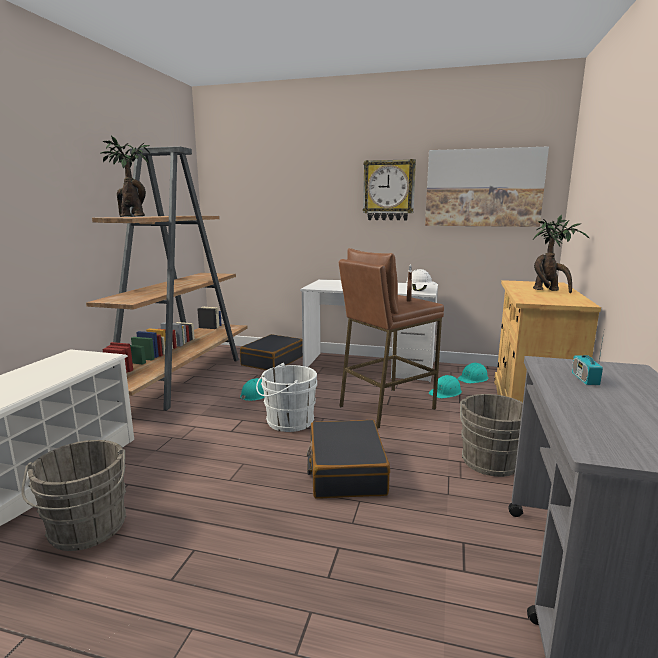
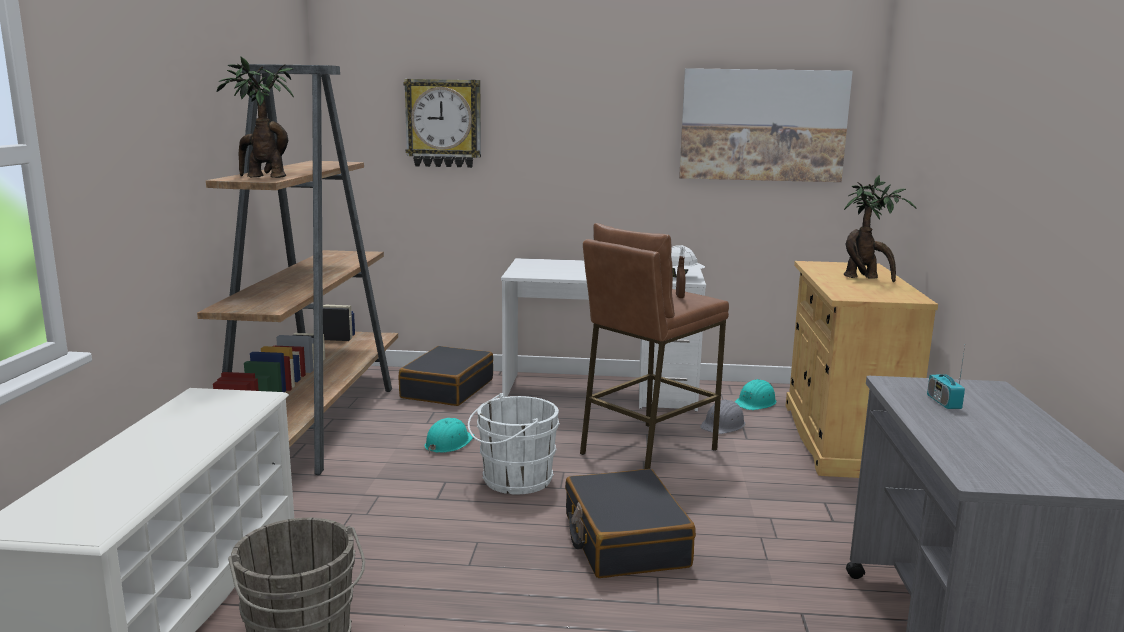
camera: 10 degrees left, 0 degrees up
(389, 190) = (625, 125): wall clock -> wall clock (444, 123)
(445, 392) = (723, 425): turquoise hard hat -> grey hard hat
(490, 463) = (809, 518): grey bucket -> none

